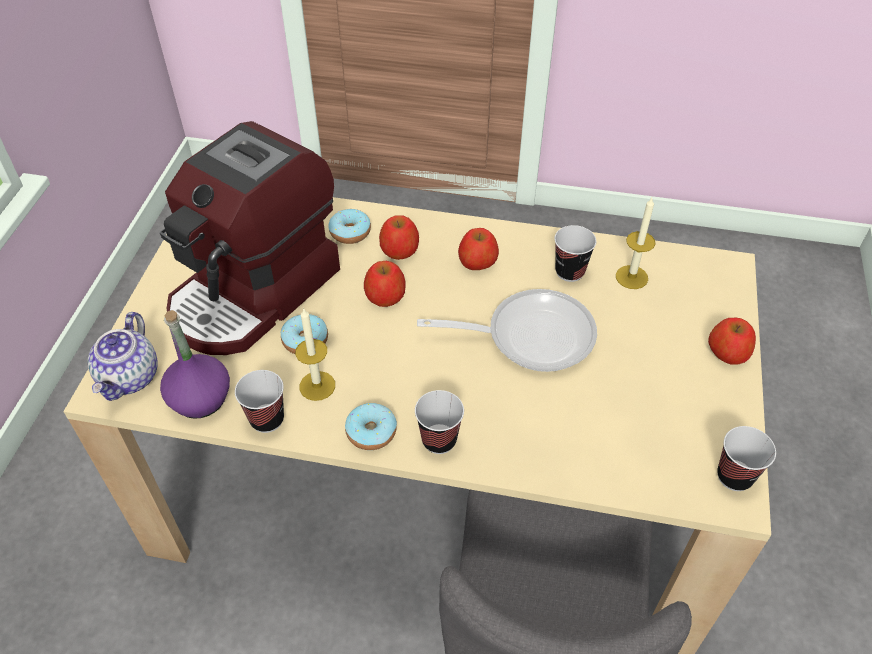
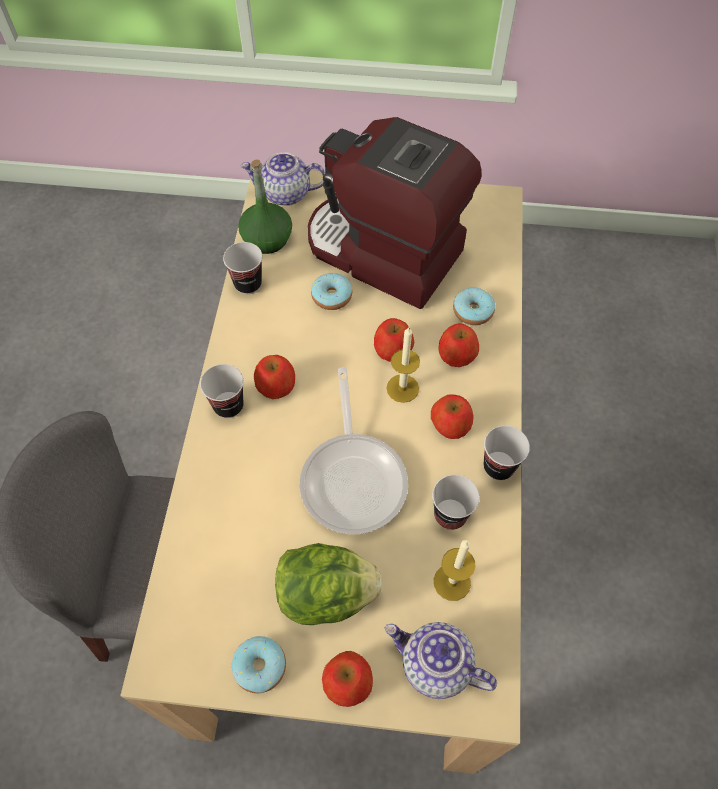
camera: 85 degrees right, 10 degrees up
(200, 398) = (267, 239): purple bottle -> green bottle
(317, 386) = (283, 312): candle -> candle (402, 388)
(371, 432) = (236, 355): donut -> donut (260, 666)
(417, 395) = (276, 385): none -> apple
(650, 364) = (325, 594): none -> lettuce
(704, 295) = (435, 666): none -> teapot
(734, 476) = (185, 667): cup -> cup (498, 466)

